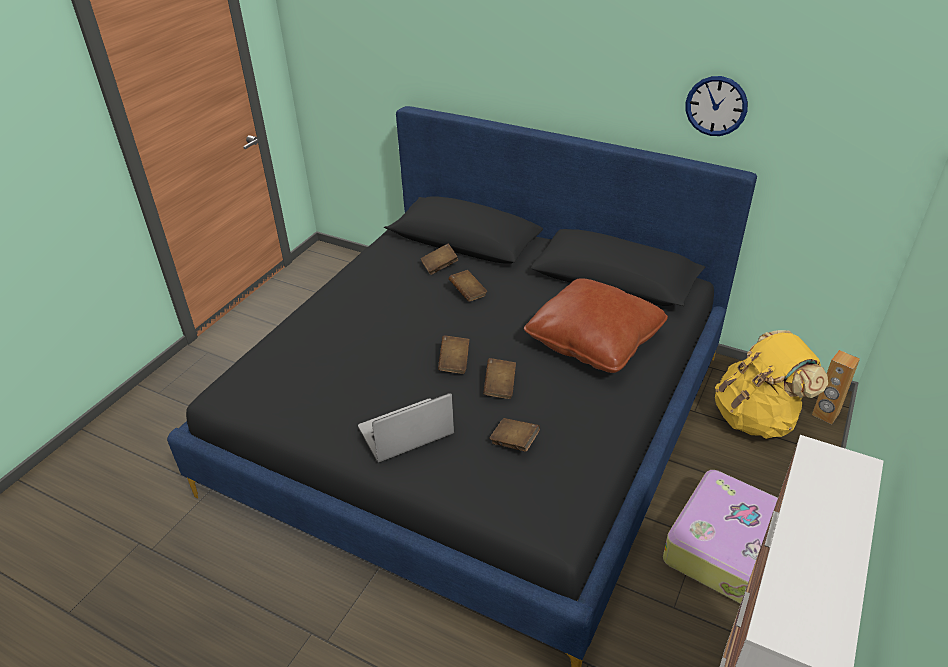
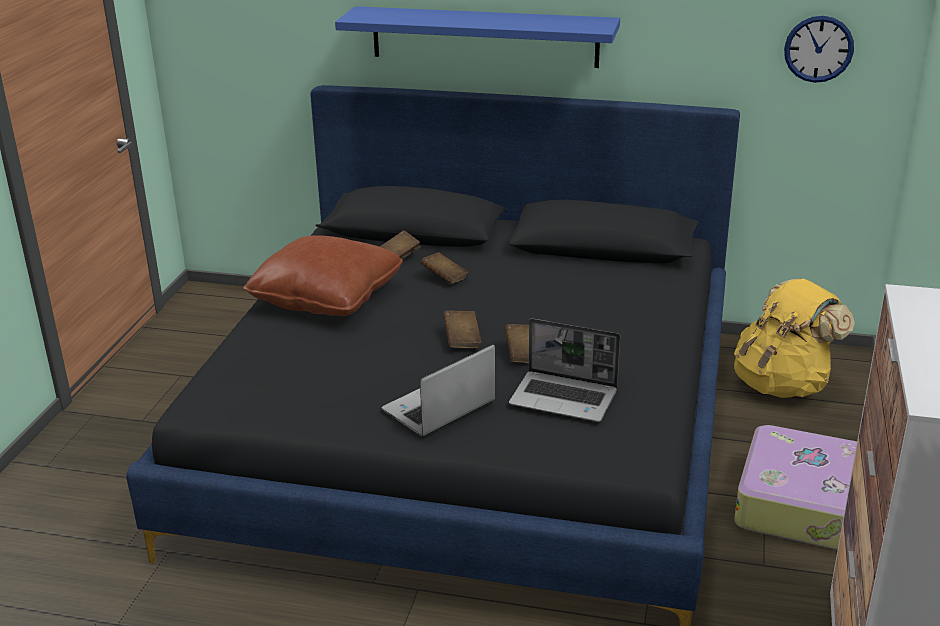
camera: 15 degrees left, 10 degrees down
(514, 442) = (565, 398): brown book -> laptop
(538, 80) = (484, 37): none -> blue shelf
(594, 340) = (607, 302): brown pillow -> brown pillow (326, 297)
(716, 106) = (687, 43): wall clock -> wall clock (818, 49)
(825, 414) = (851, 371): brown speaker -> none

